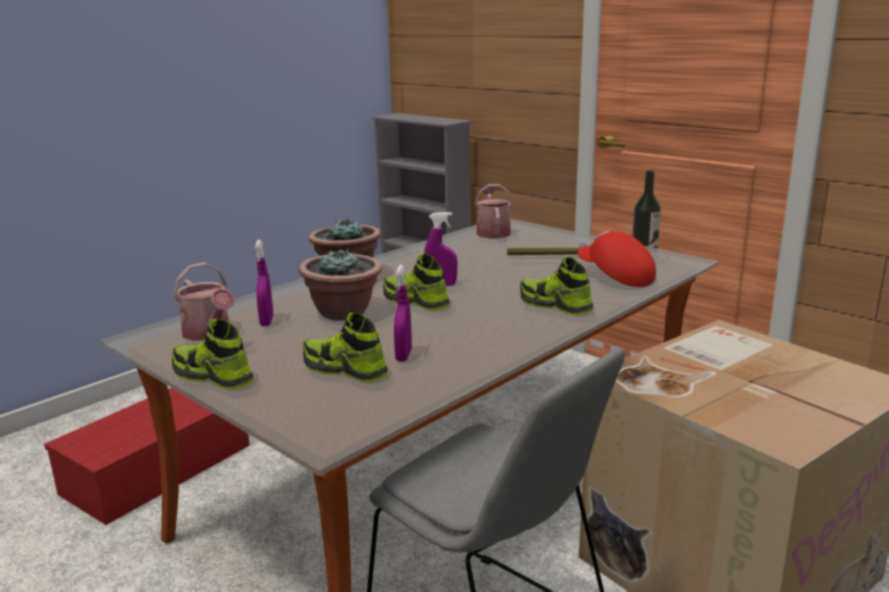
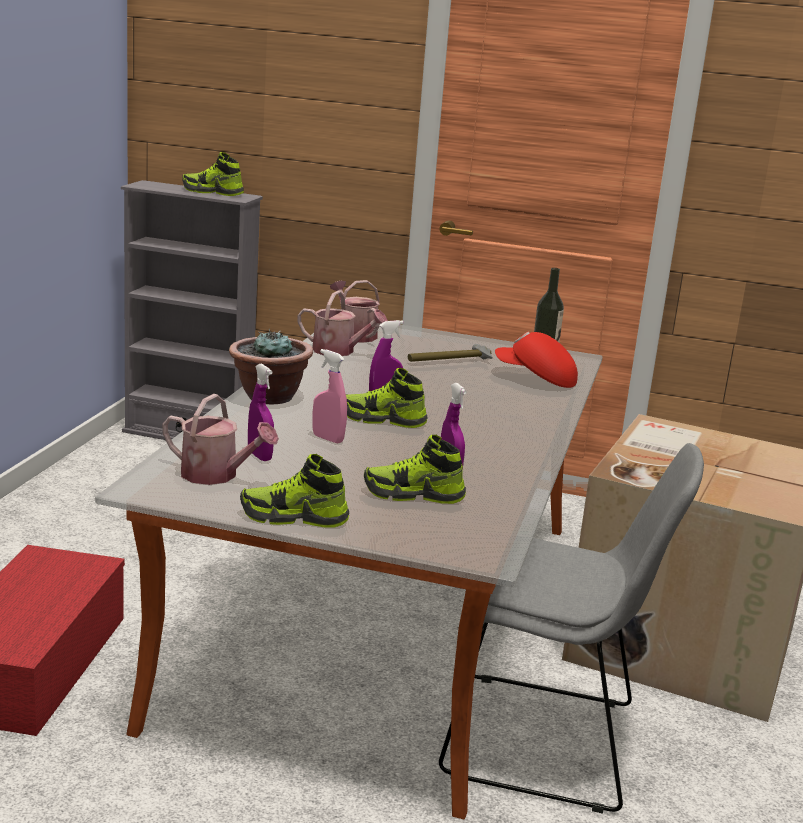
camera: 30 degrees left, 0 degrees up
(343, 313) = (328, 439): potted plant -> pink spray bottle
(460, 244) = (339, 351): none -> watering can
(555, 305) = (518, 412): shoe -> shoe (212, 192)

